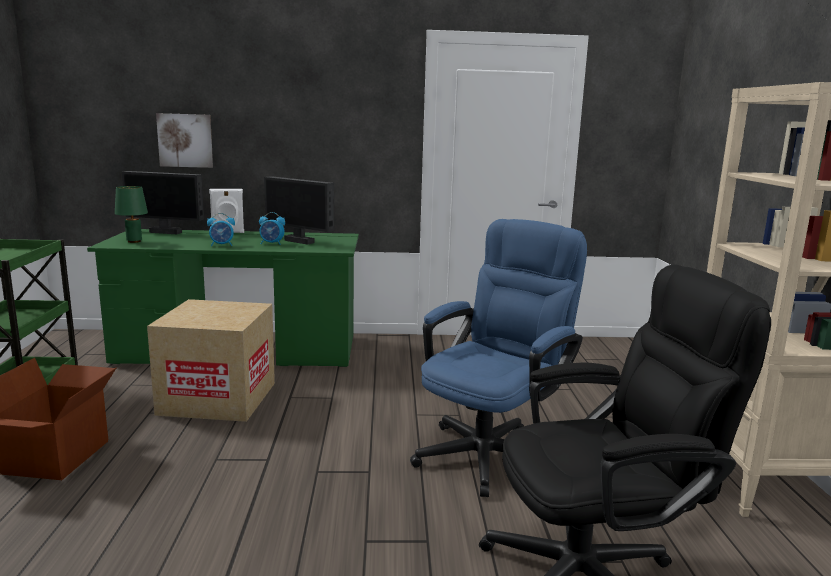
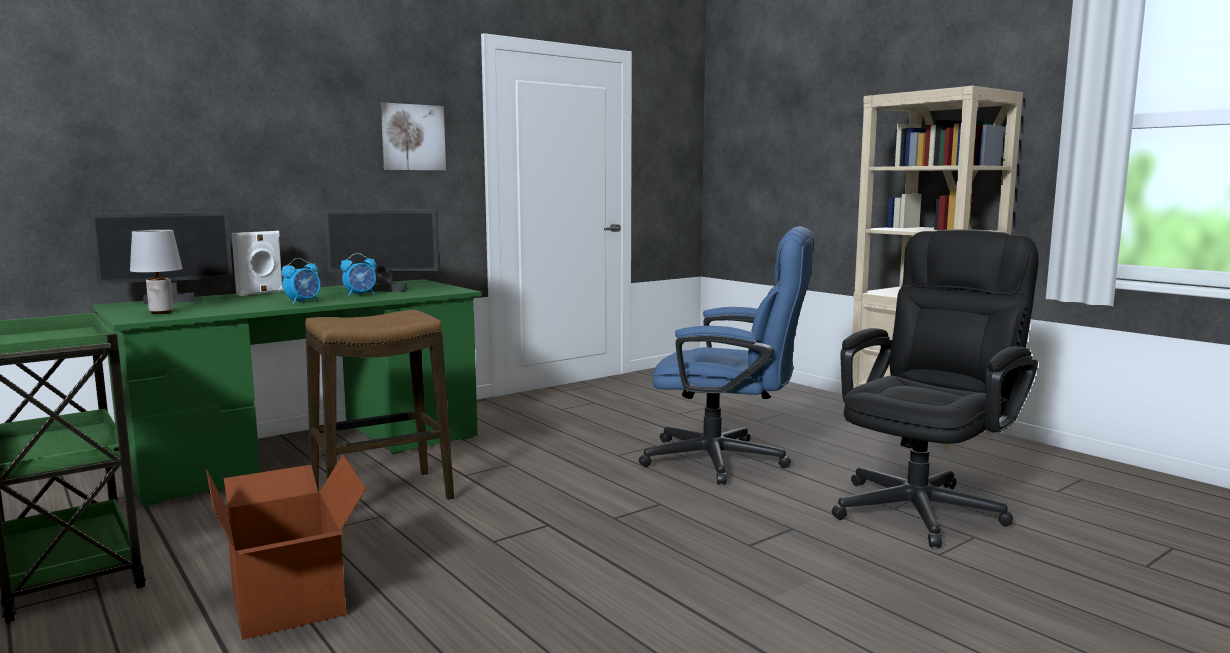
camera: 35 degrees left, 5 degrees down
(134, 241) = (161, 312): green table lamp -> grey table lamp
(185, 140) = (178, 166): picture -> picture (413, 137)
(218, 398) = (381, 497): cardboard box -> stool
(491, 450) = (728, 461): blue office chair -> blue office chair turned 105 degrees clockwise

